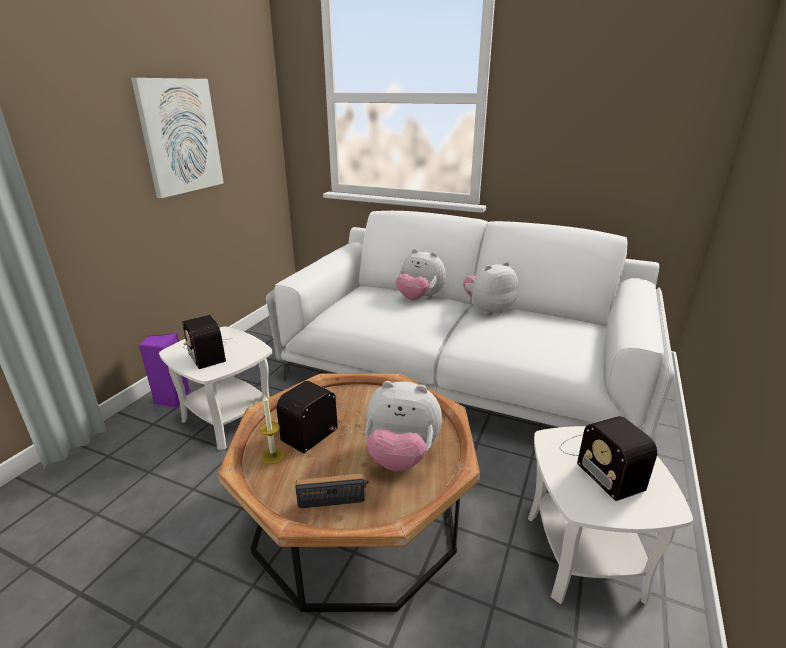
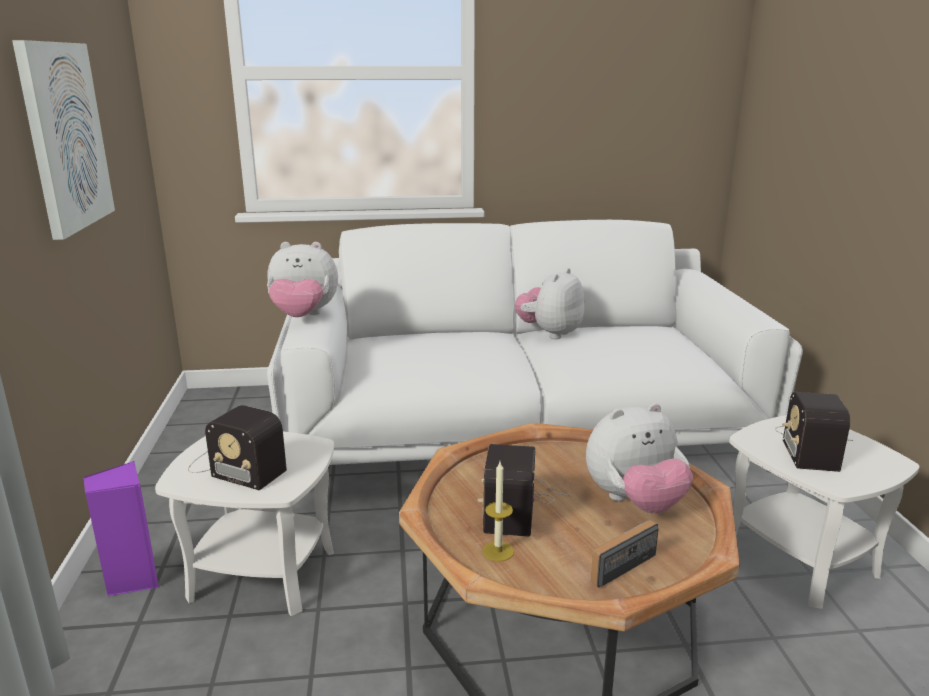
camera: 30 degrees left, 5 degrees down
(419, 299) = (456, 338): plush toy -> plush toy (303, 316)
(599, 462) = (809, 445): radio -> radio turned 60 degrees clockwise

